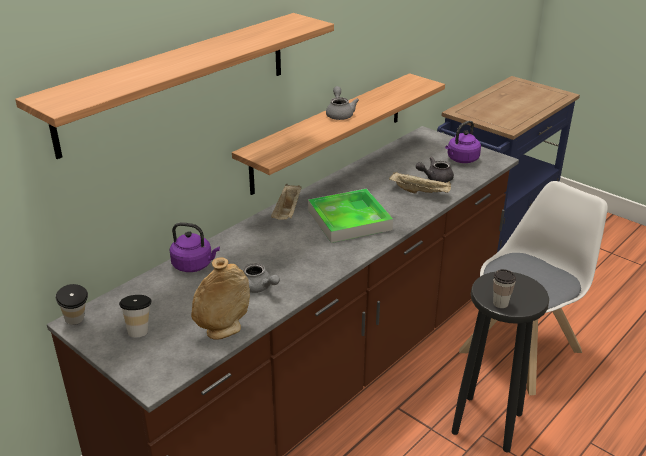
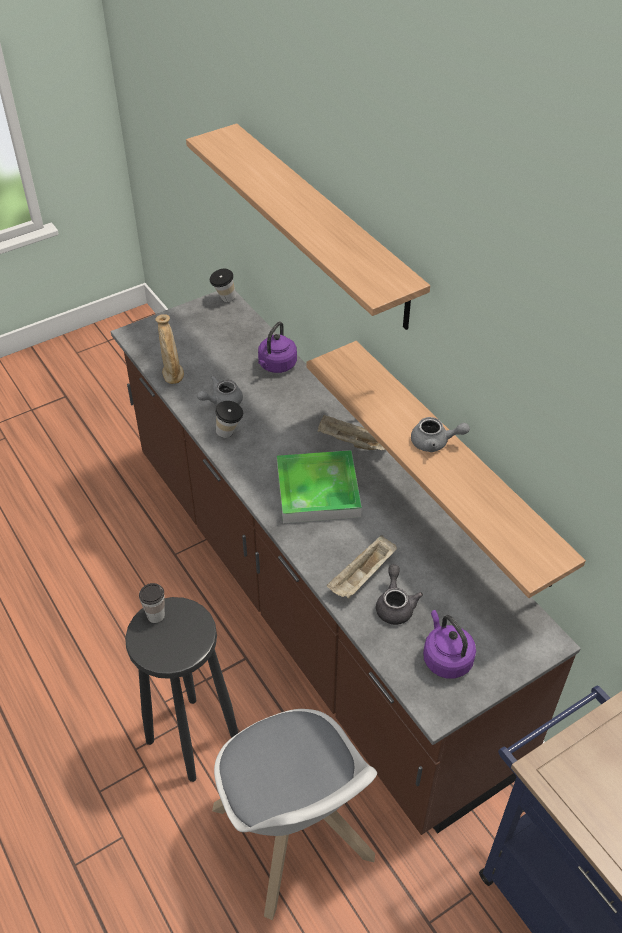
camera: 105 degrees right, 15 degrees up
(139, 330) = (197, 330): cup -> cup (230, 434)

